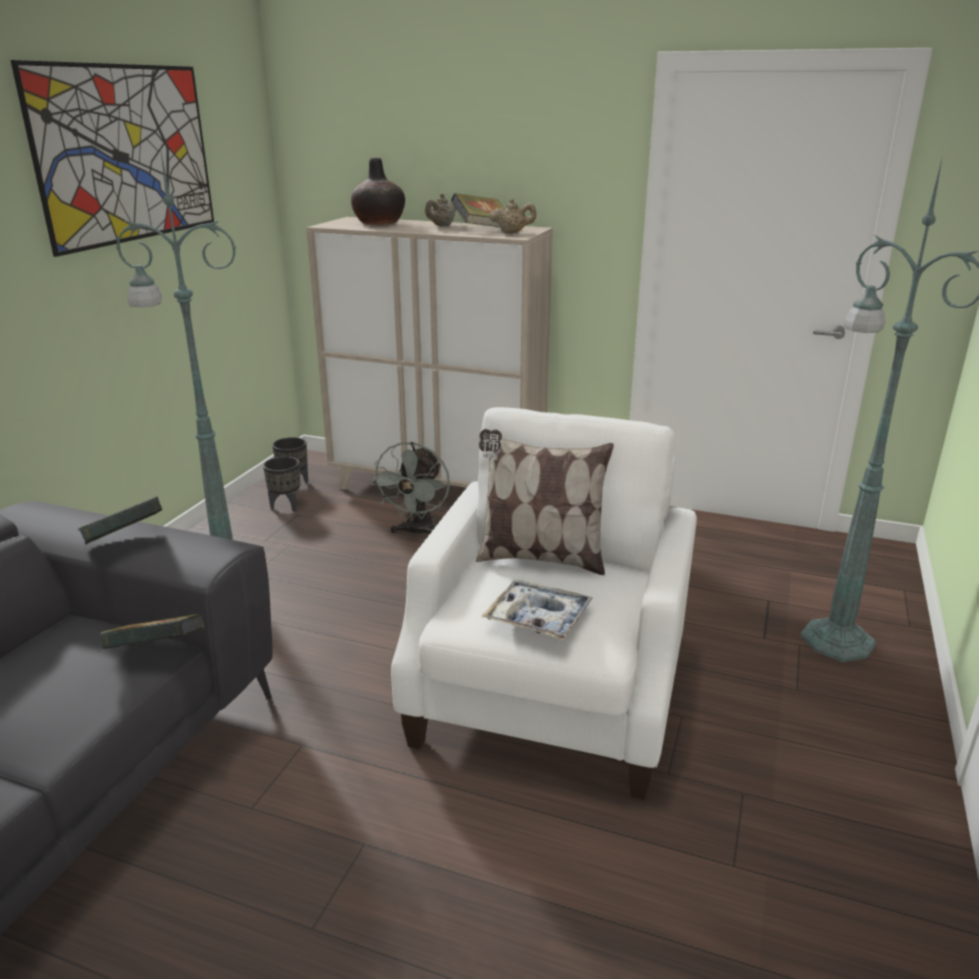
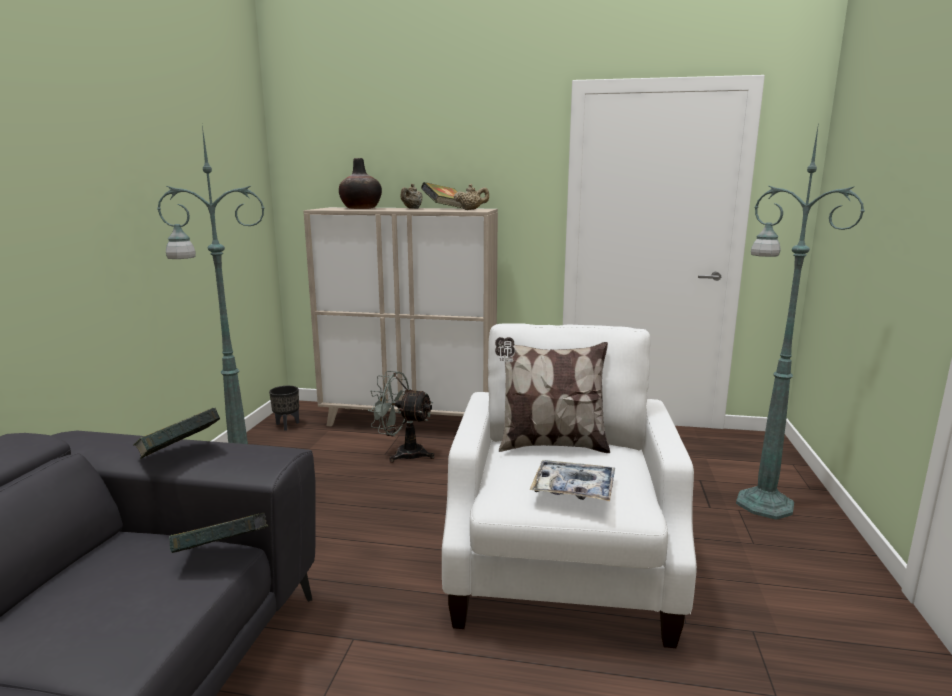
camera: 10 degrees left, 10 degrees down
(127, 154) = (161, 142): picture -> none
(286, 506) = (285, 442): black planter -> none
(417, 532) = (403, 453): grey fan -> grey fan turned 105 degrees clockwise

